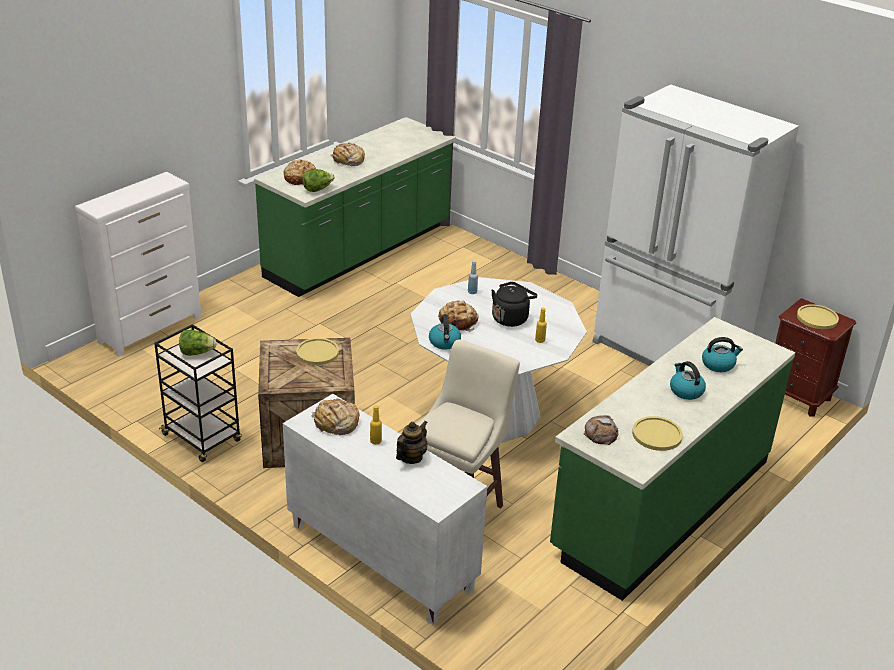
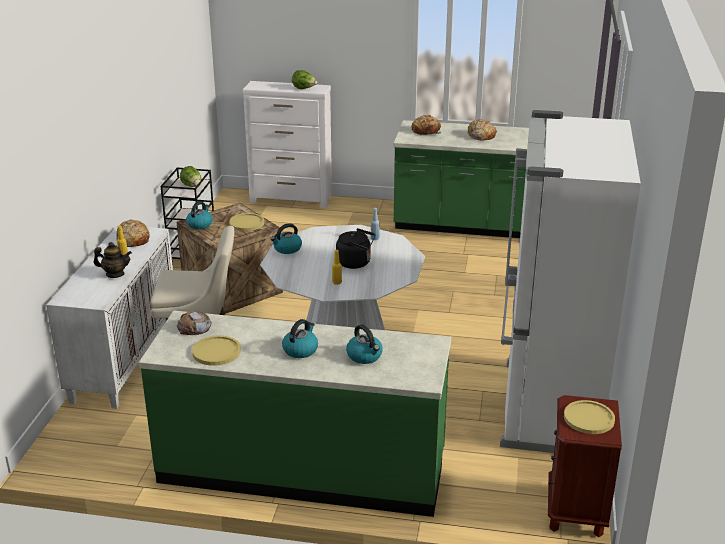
camera: 60 degrees right, 5 degrees down
(285, 381) = (200, 224): none -> kettle
(317, 189) = (419, 140): lettuce -> lettuce (304, 89)
(458, 322) = (323, 245): bread -> none

